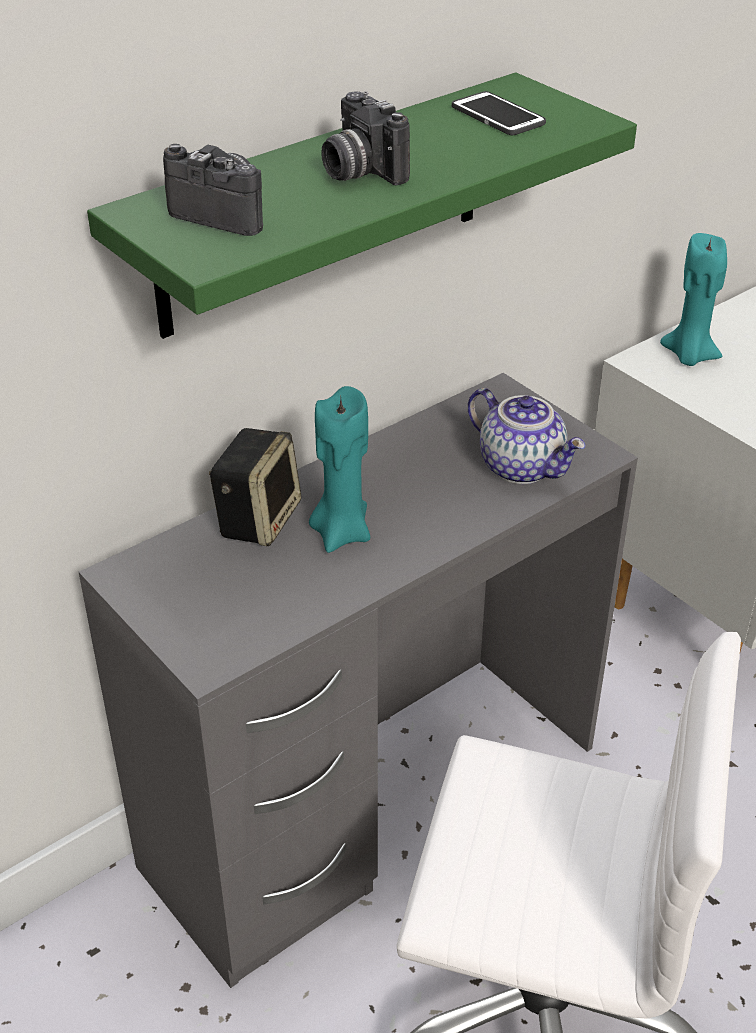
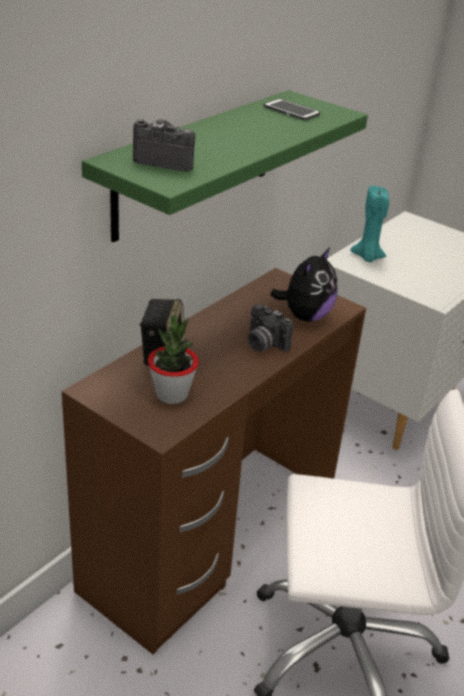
camera: 15 degrees left, 5 degrees down
(249, 594) = (172, 395): none -> potted plant
(341, 533) = (214, 358): turquoise candle -> none
(359, 172) = (230, 139): camera -> camera (263, 344)
(373, 803) = (212, 536): grey desk -> brown desk
(523, 467) = (305, 316): teapot -> plush toy

